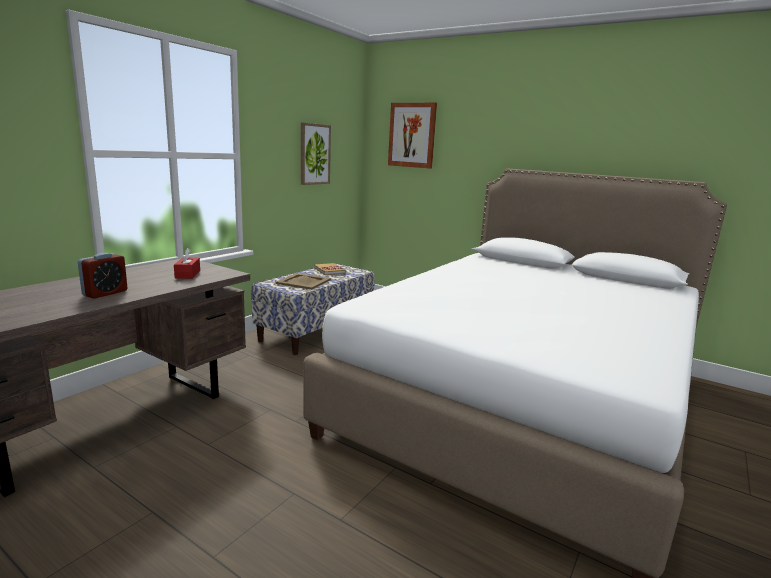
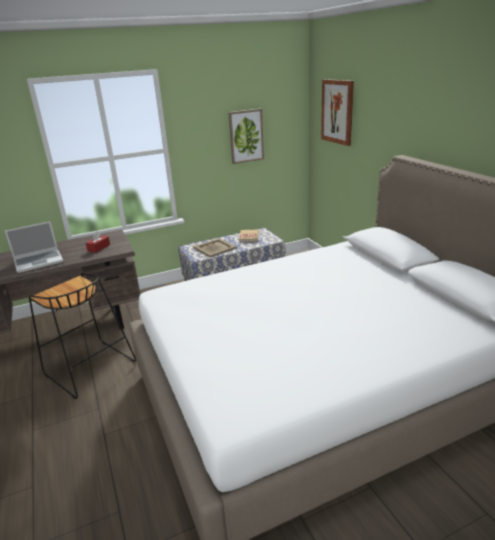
camera: 35 degrees right, 10 degrees up
(105, 293) = (39, 261): alarm clock -> laptop
(217, 452) = (88, 368): none -> black stool

